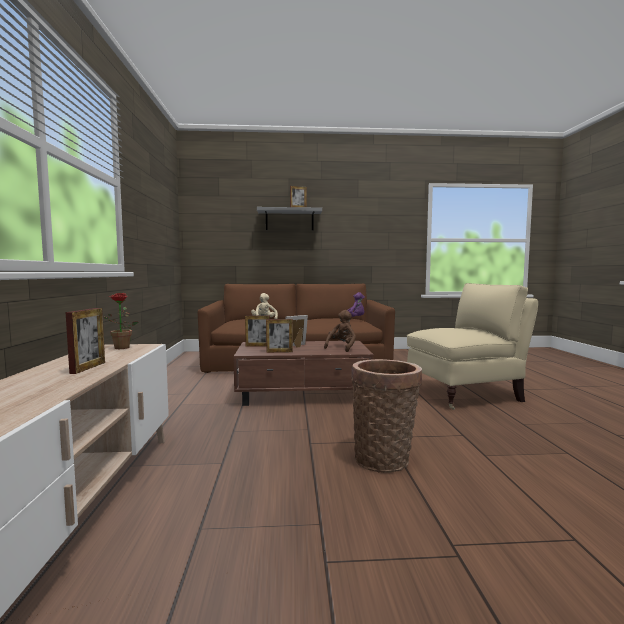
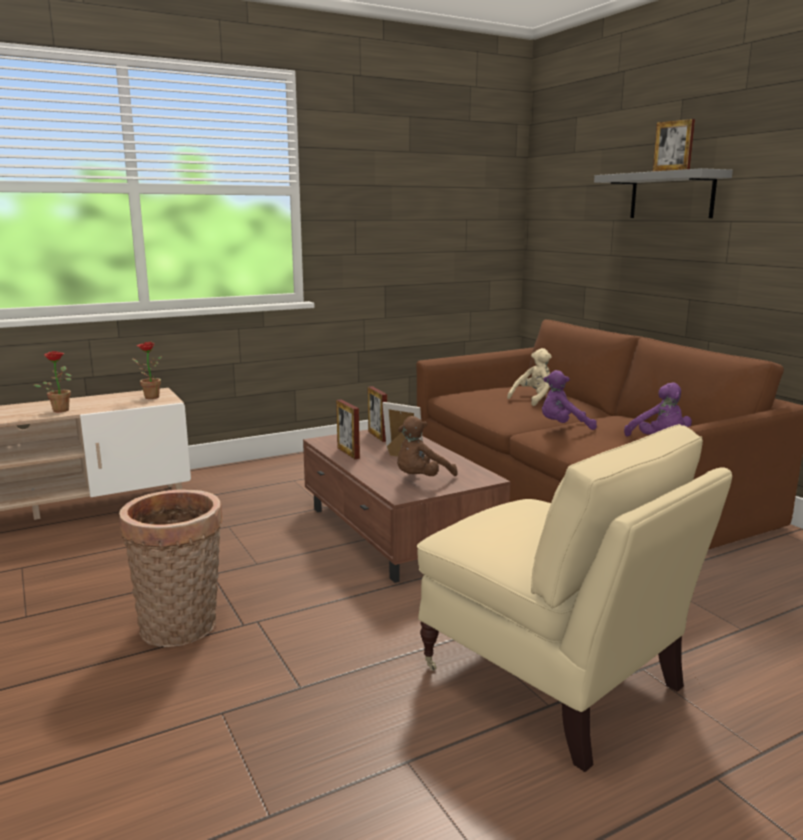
camera: 65 degrees right, 10 degrees up
(88, 368) = (61, 409): picture frame -> potted plant
(314, 323) = (563, 427): none -> purple plush toy
(341, 348) = (421, 479): brown plush toy -> brown plush toy turned 135 degrees clockwise

